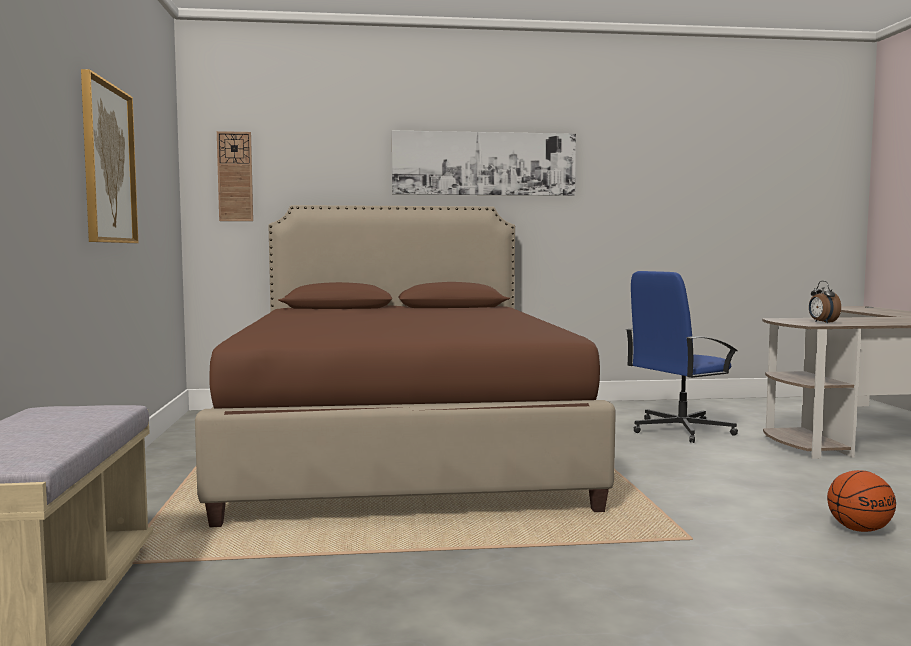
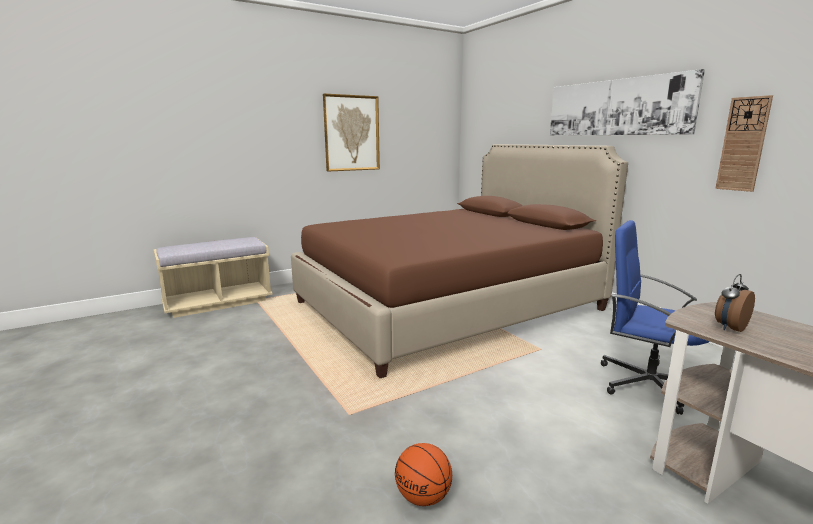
camera: 65 degrees right, 10 degrees up
(235, 176) = (479, 126): wall clock -> wall clock (743, 144)

